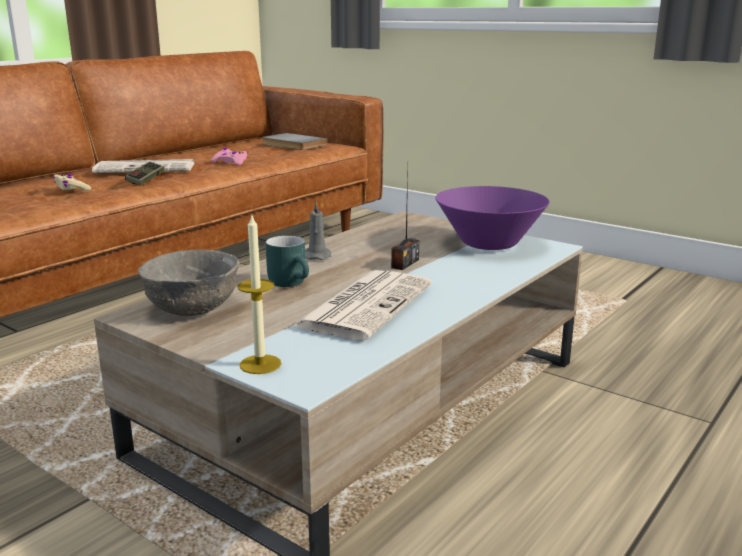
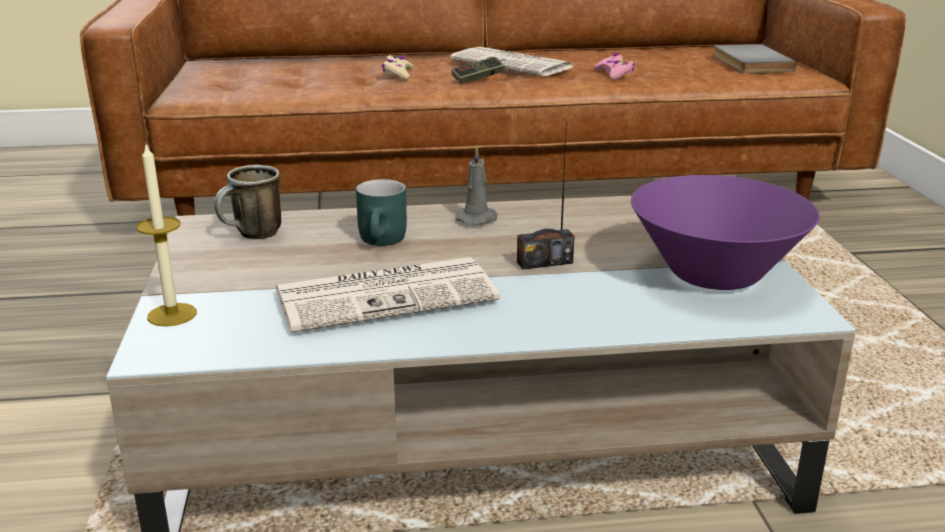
camera: 45 degrees right, 5 degrees up
(194, 308) = (252, 236): grey bowl -> mug

